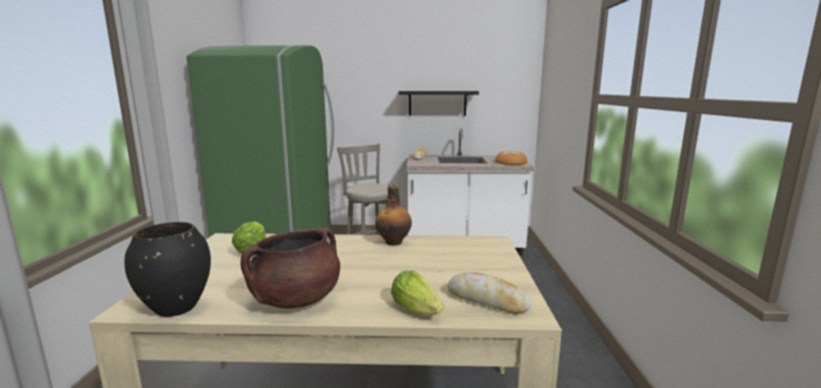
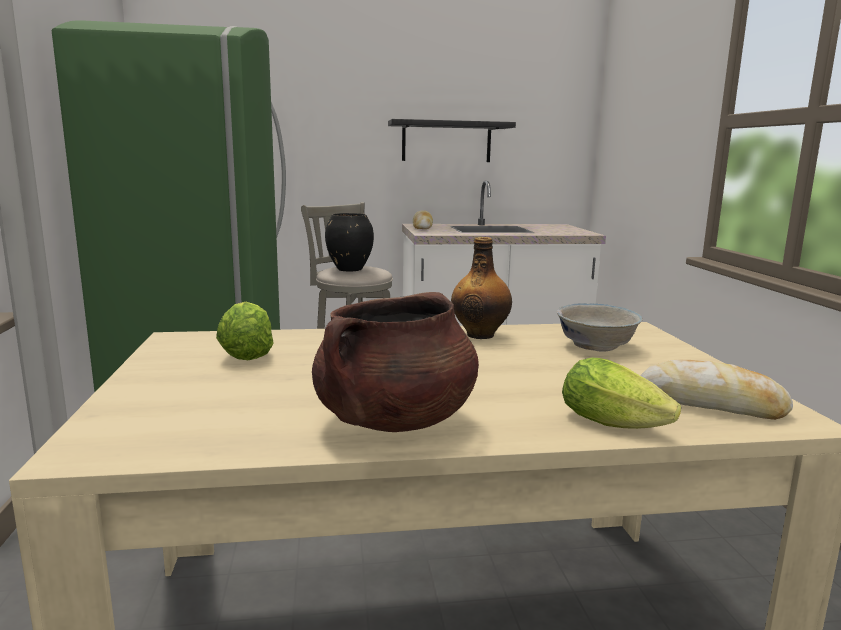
camera: 10 degrees left, 0 degrees up
(175, 308) = (176, 446): black vase -> black vase (349, 269)
(457, 253) = (595, 345): none -> white bowl
(510, 162) = (566, 231): bread -> none

